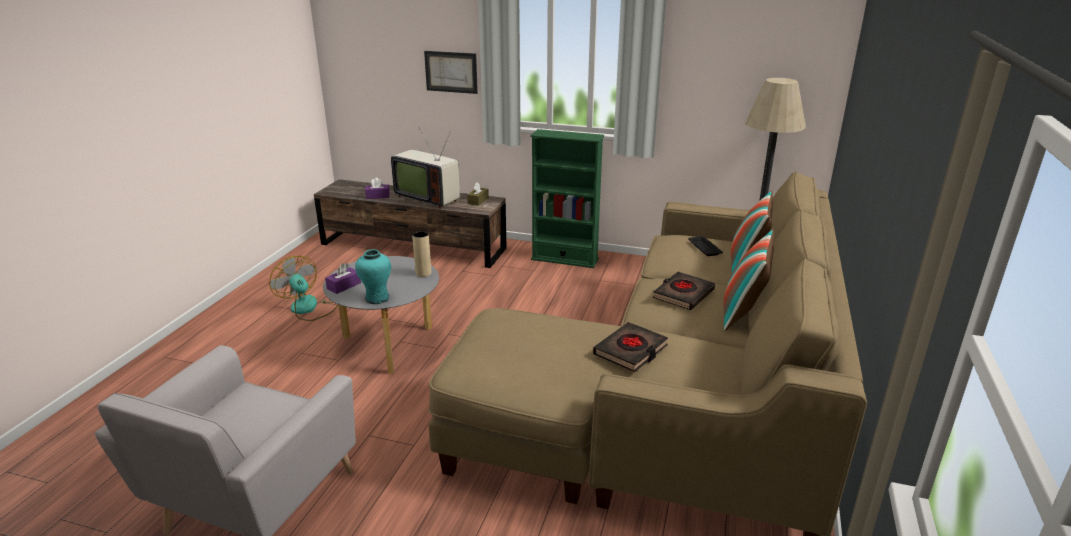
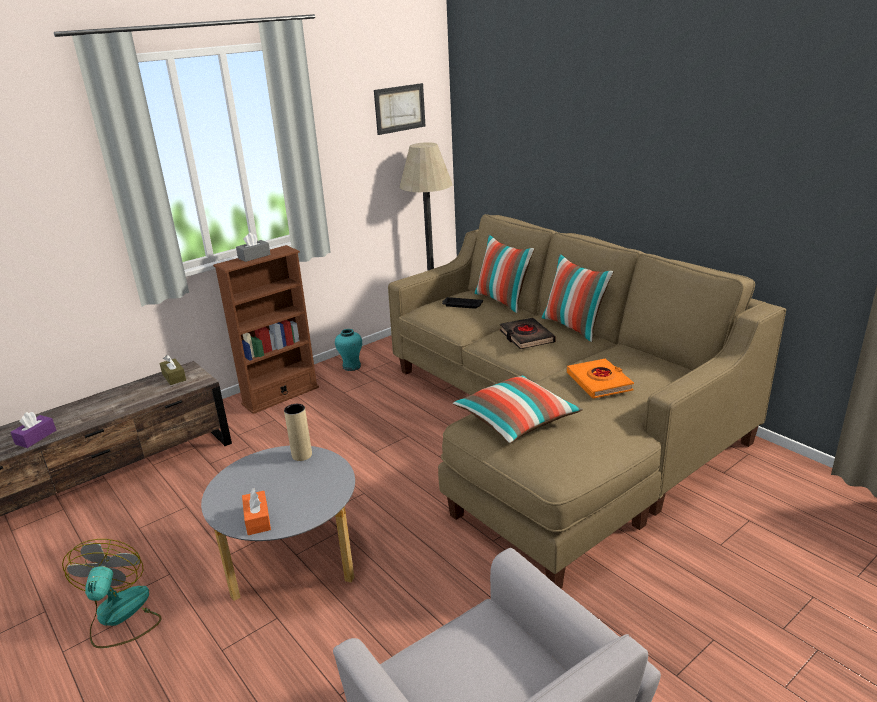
camera: 55 degrees left, 0 degrees up
(308, 309) = (119, 616): fan -> fan turned 90 degrees clockwise
(344, 286) = (257, 519): purple tissue box -> orange tissue box
(377, 298) = (319, 501): turquoise vase -> turquoise vase (351, 366)
(428, 197) = (108, 404): television -> none
(451, 72) = (62, 232): picture -> picture (399, 108)
(519, 329) = (516, 421): none -> pillow
(564, 259) = (280, 395): green bookcase -> brown bookcase
(566, 133) = (254, 256): none -> grey tissue box
(630, 351) = (599, 382): black book -> orange book

